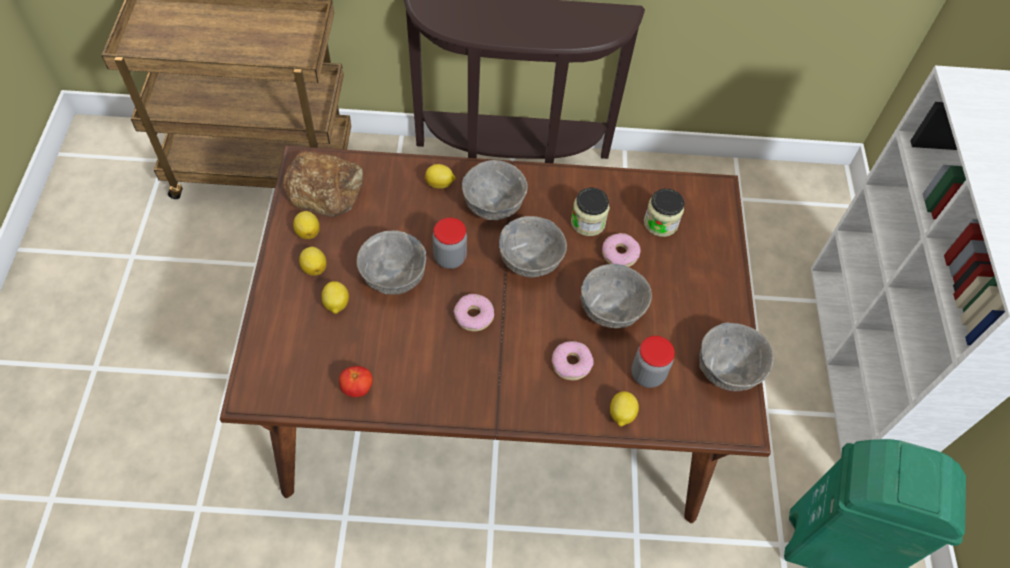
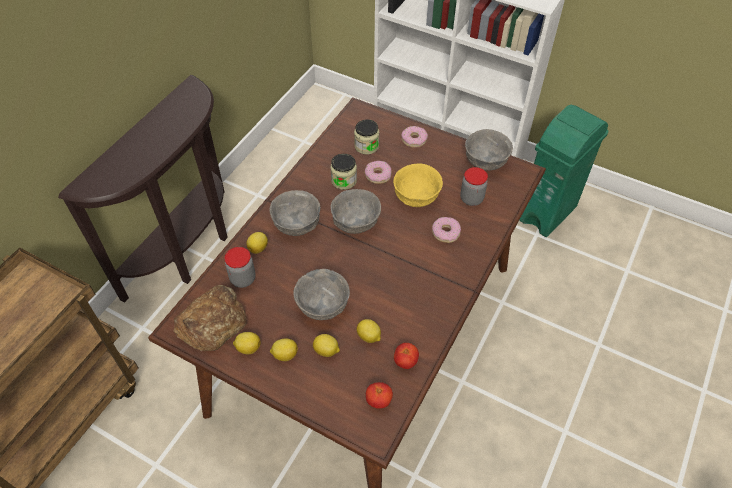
camera: 60 degrees left, 5 degrees down
(295, 380) = (378, 400): none -> tomato
(450, 258) = (327, 266): jar -> jar (243, 279)
(474, 316) = (382, 270): donut -> donut (414, 140)
(610, 310) = (417, 197): grey bowl -> yellow bowl
(621, 414) = (493, 223): lemon -> lemon (369, 337)

